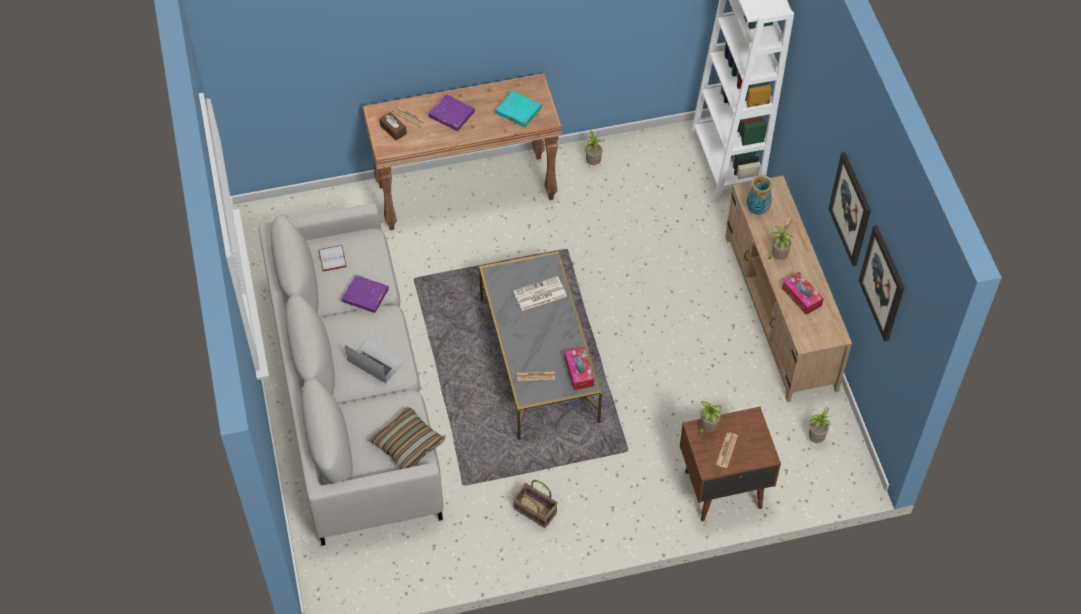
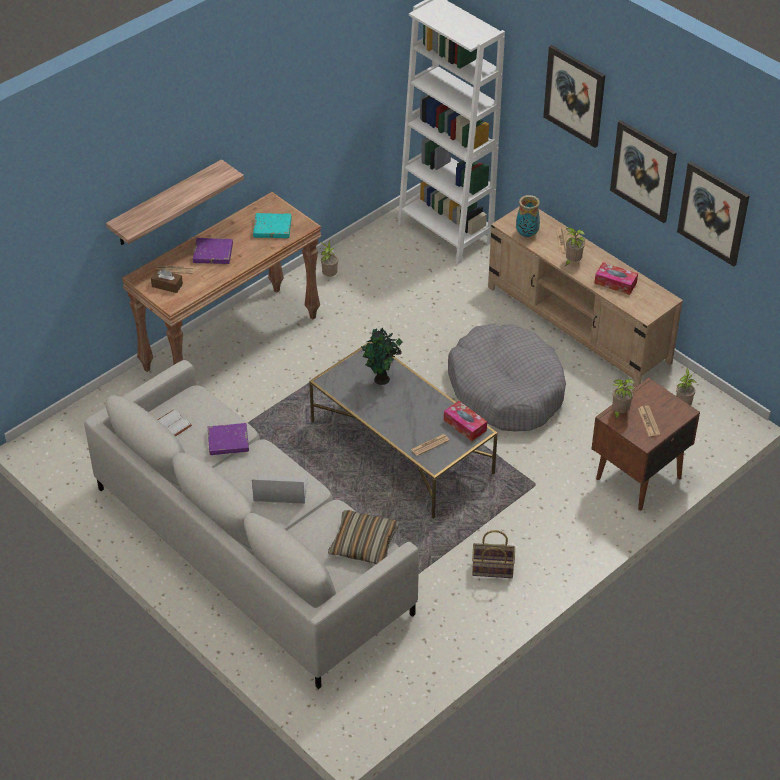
camera: 30 degrees left, 10 degrees down
(420, 56) = (166, 204): none -> shelf
(539, 294) = (381, 380): newspaper -> potted plant
(668, 346) = (506, 389): none -> grey dog bed
(824, 106) = (574, 96): none -> picture

